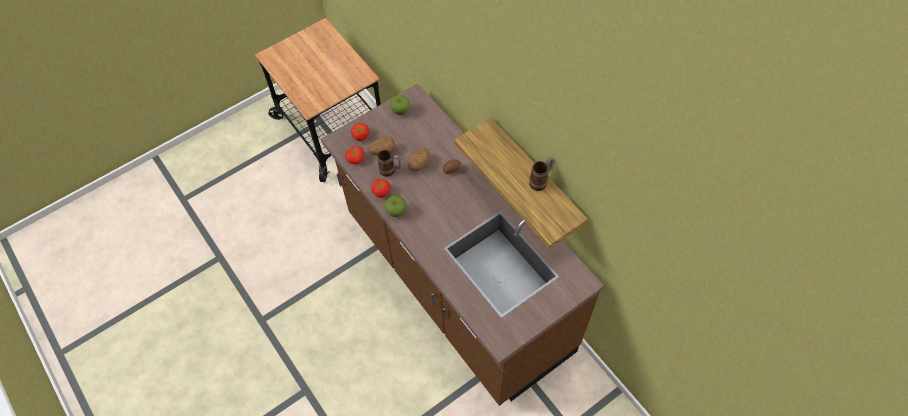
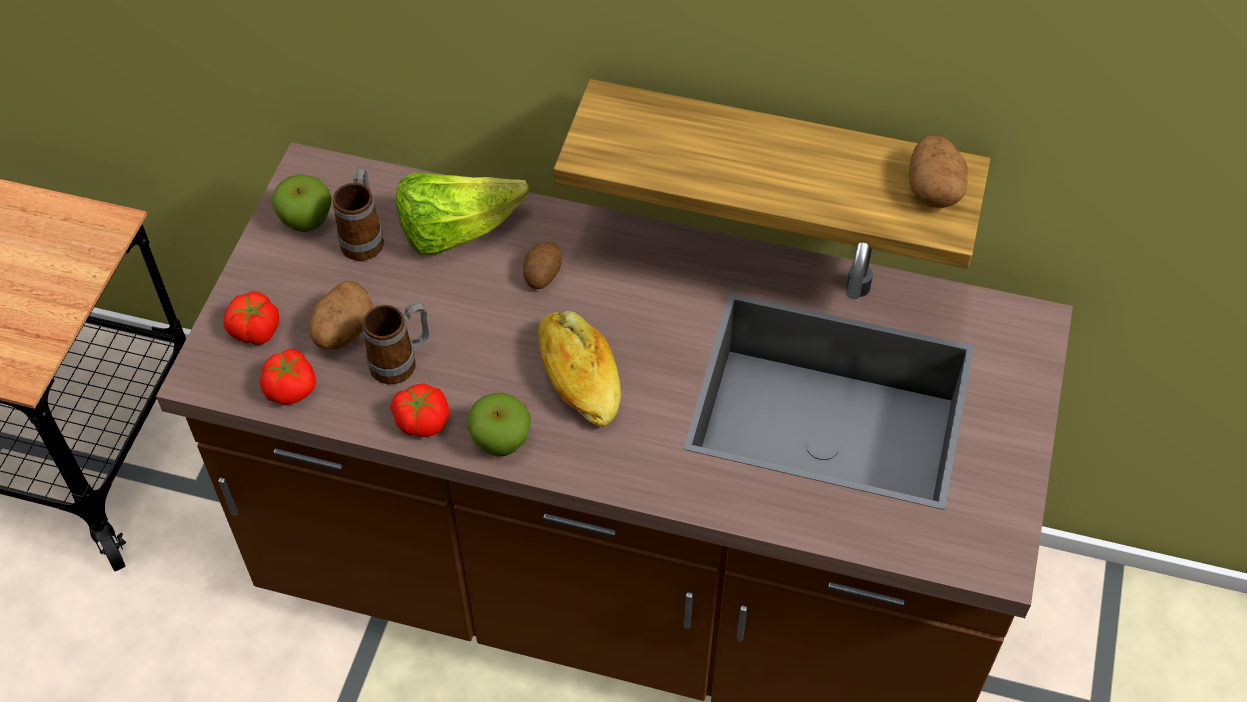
camera: 40 degrees left, 5 degrees down
(419, 164) = (457, 307): potato -> potato (933, 189)
(433, 207) = (578, 378): none -> bread
(439, 140) = (455, 231): none -> lettuce
(540, 181) = (825, 143): mug -> mug (364, 237)

